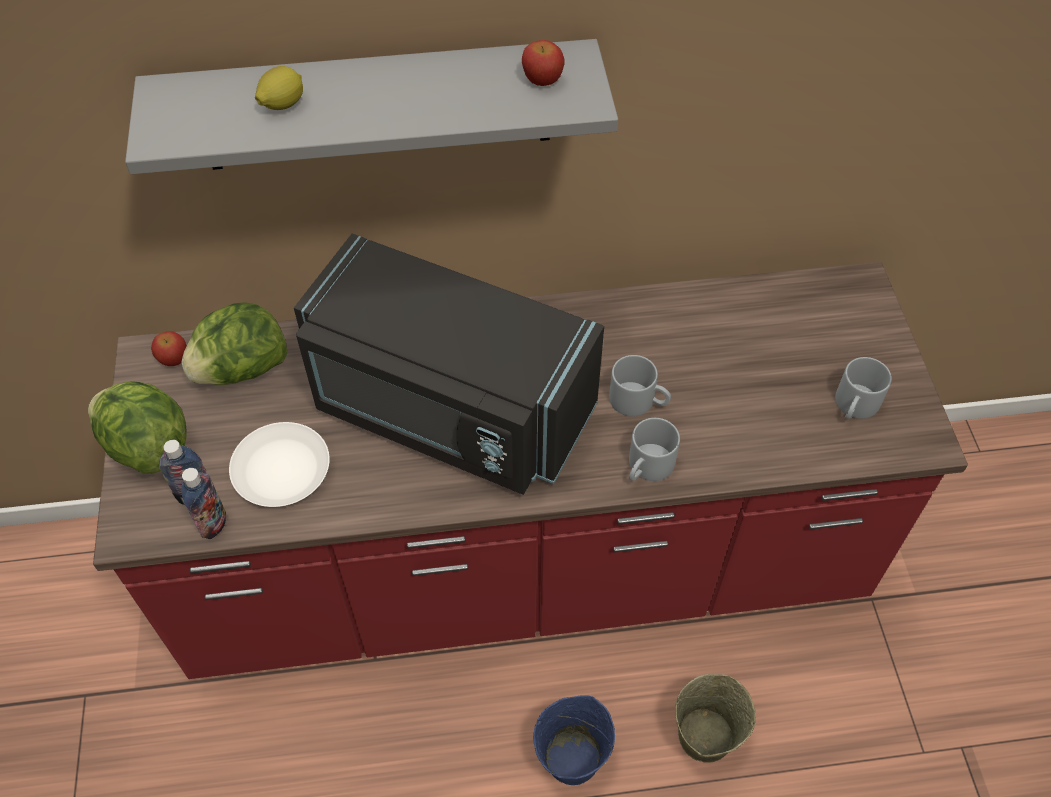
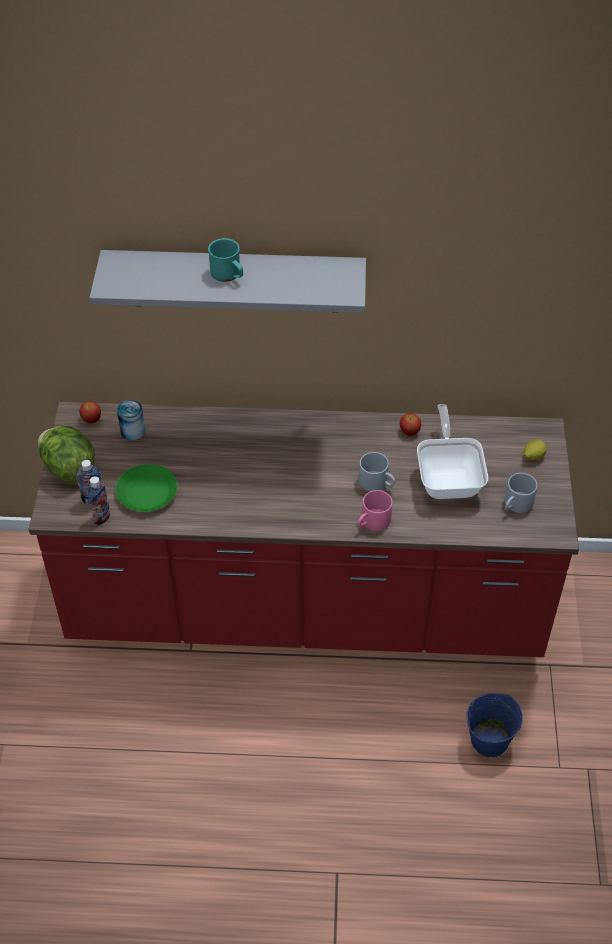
camera: 10 degrees right, 5 degrees down
(242, 369) = (132, 431): lettuce -> can
(280, 470) = (146, 492): white plate -> green plate
(282, 105) = (179, 275): lemon -> lemon (533, 457)
(369, 93) = (228, 275): none -> turquoise mug
(448, 410) = (256, 472): black microwave -> none
(542, 80) = (327, 278): apple -> apple (409, 431)
(573, 756) = (313, 731): blue bucket -> blue bucket (490, 739)
(647, 468) = (372, 522): grey mug -> pink mug
(704, 737) = (407, 733): beige bucket -> none
(743, 377) = (448, 478): none -> frying pan

